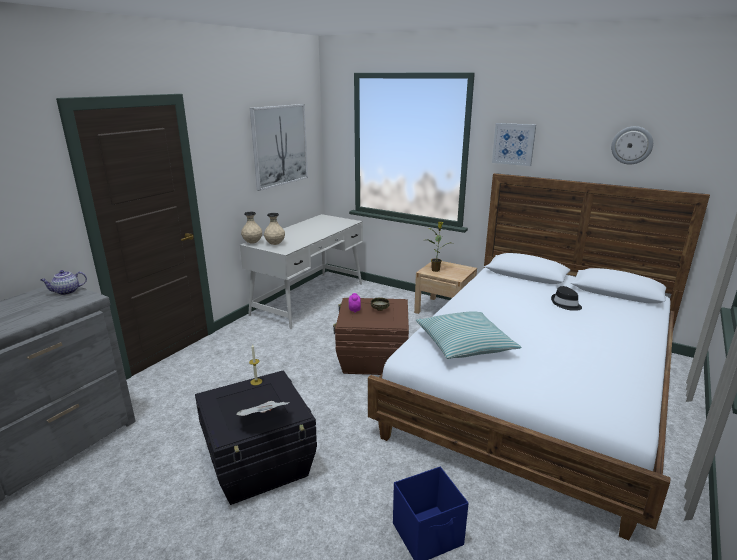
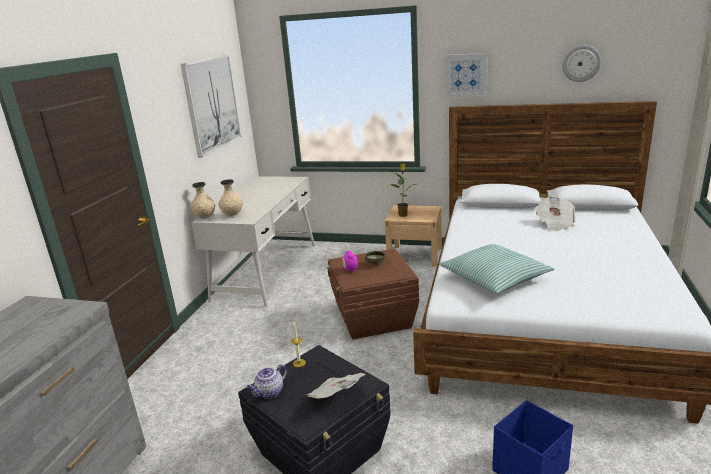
camera: 15 degrees left, 0 degrees up
(66, 292) = (45, 307): teapot -> teapot (269, 393)
(565, 304) = (555, 224): black hat -> newspaper

